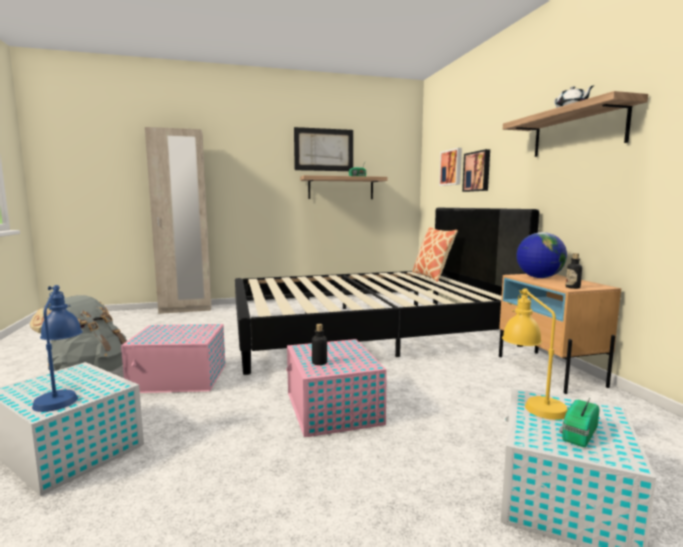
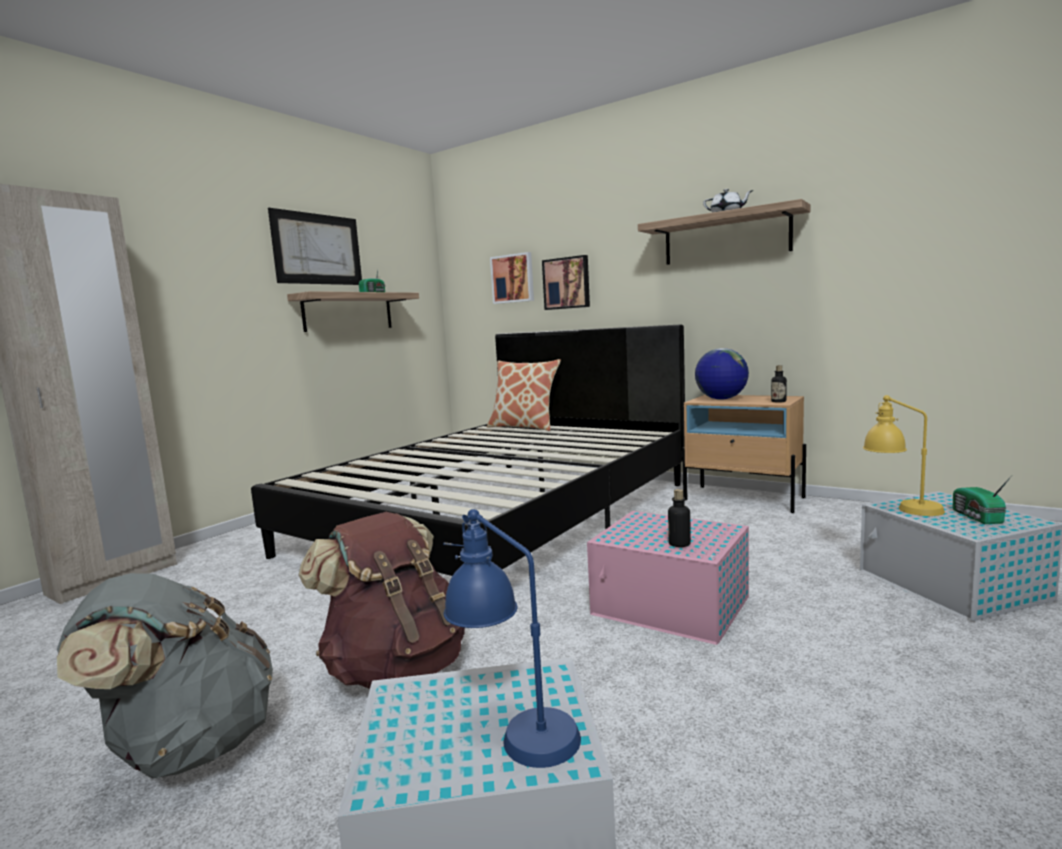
camera: 40 degrees left, 0 degrees up
(180, 378) = (397, 668): pink storage box -> brown backpack

